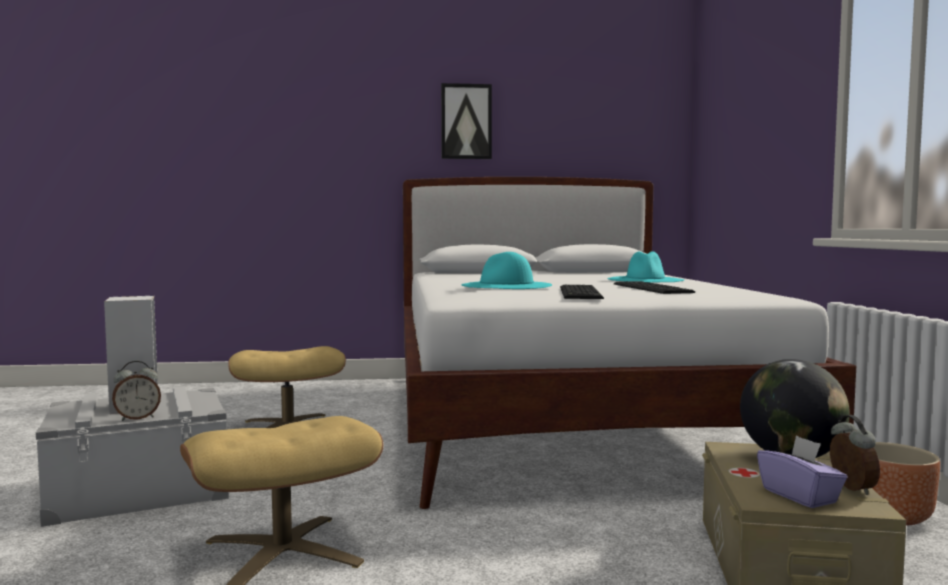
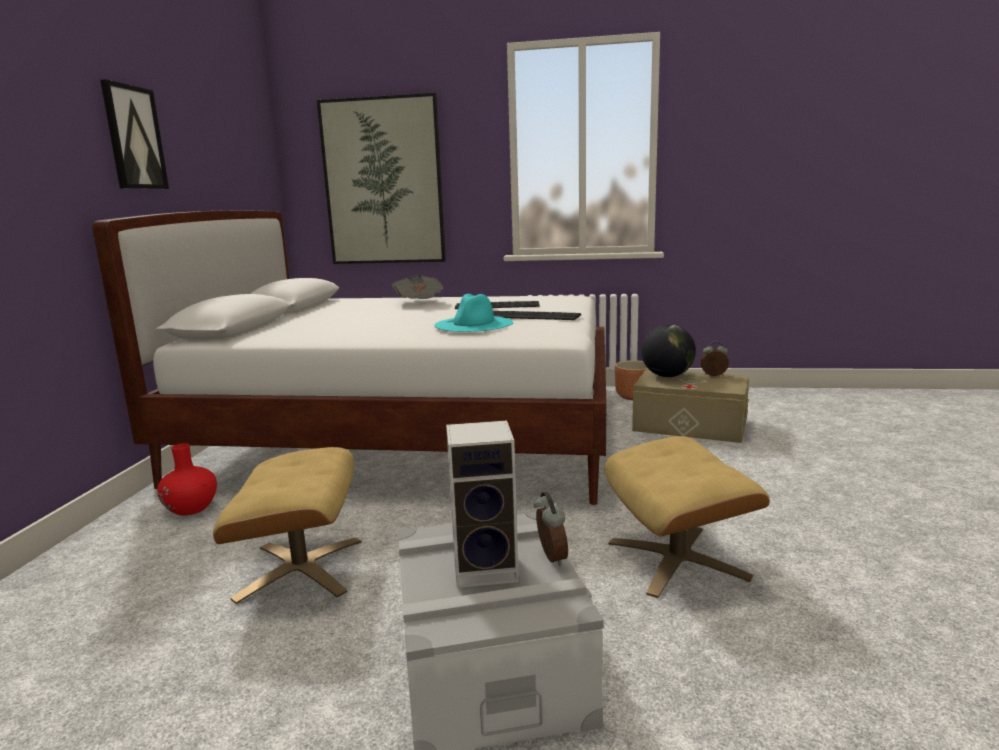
camera: 75 degrees left, 10 degrees up
(380, 392) = (191, 508): none -> red vase
(645, 279) = (420, 302): turquoise hat -> newspaper
(743, 144) = (383, 182): none -> picture
(800, 496) = (724, 383): purple tissue box -> none

